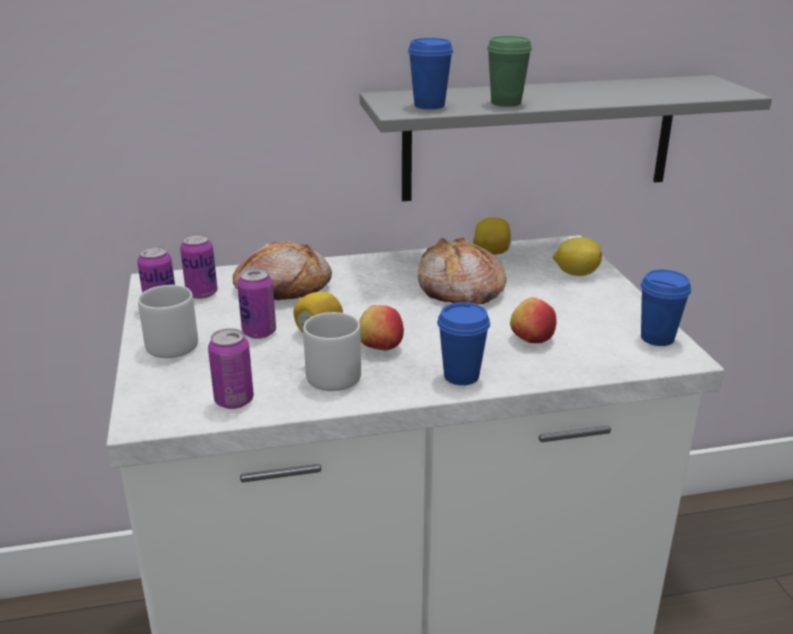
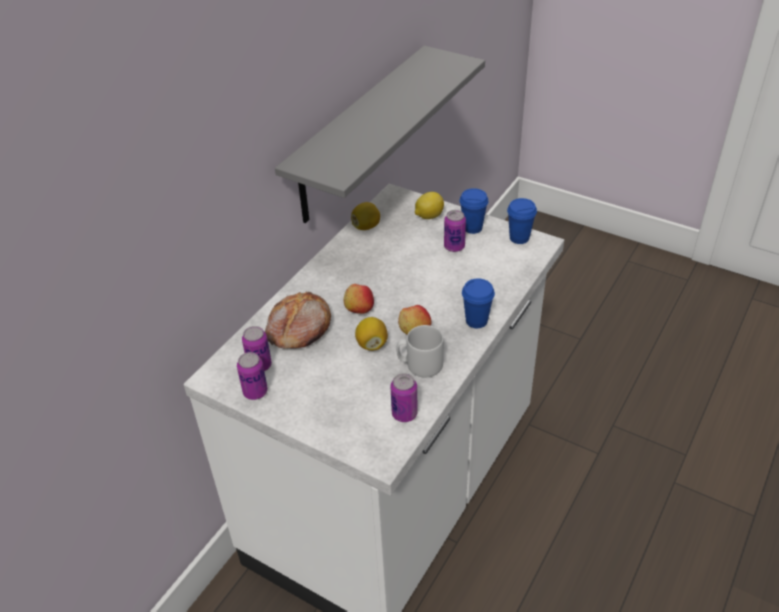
camera: 45 degrees left, 15 degrees up
(174, 342) = (309, 407): grey mug -> none
(259, 332) = (341, 367): can -> can (454, 247)
(429, 105) = (343, 160): blue cup -> blue cup (472, 228)
(459, 289) = (391, 265): bread -> none
(506, 103) = (377, 135): green cup -> none
(532, 339) = (471, 275): apple -> apple (359, 308)

